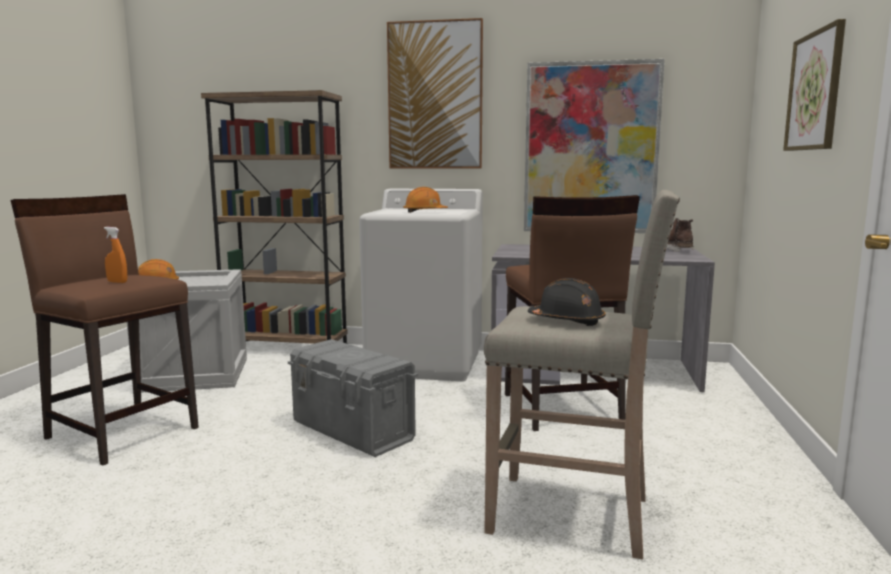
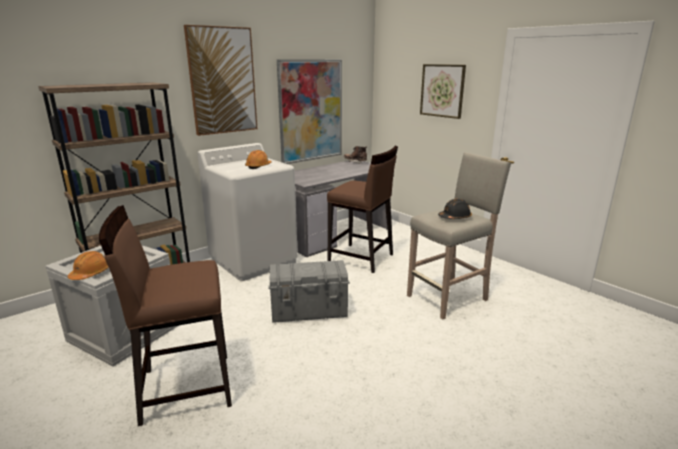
camera: 50 degrees left, 10 degrees up
(117, 282) = (193, 277): orange spray bottle -> none

